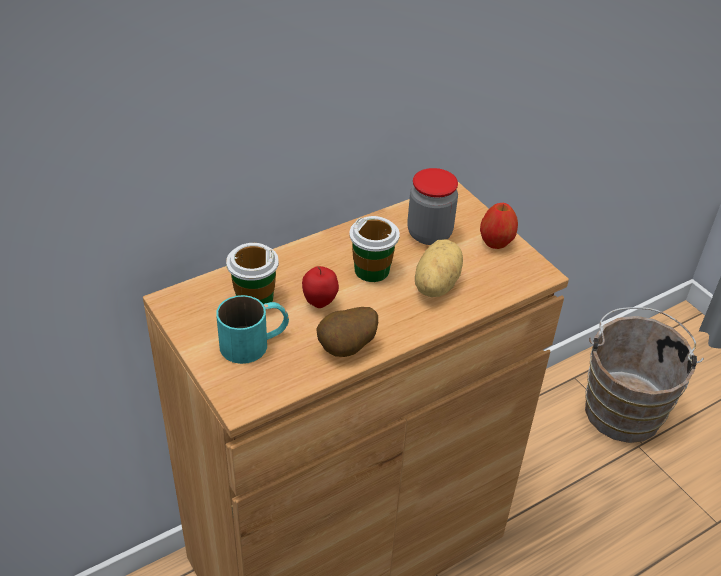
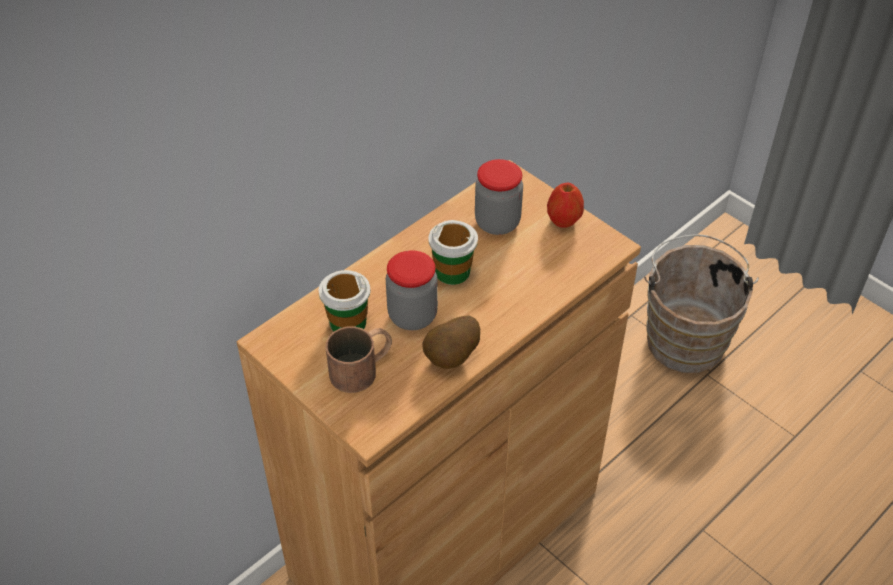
camera: 10 degrees left, 5 degrees up
(255, 342) = (362, 368): turquoise mug -> brown mug
(320, 303) = (412, 316): apple -> jar
(434, 284) = (516, 276): potato -> none

